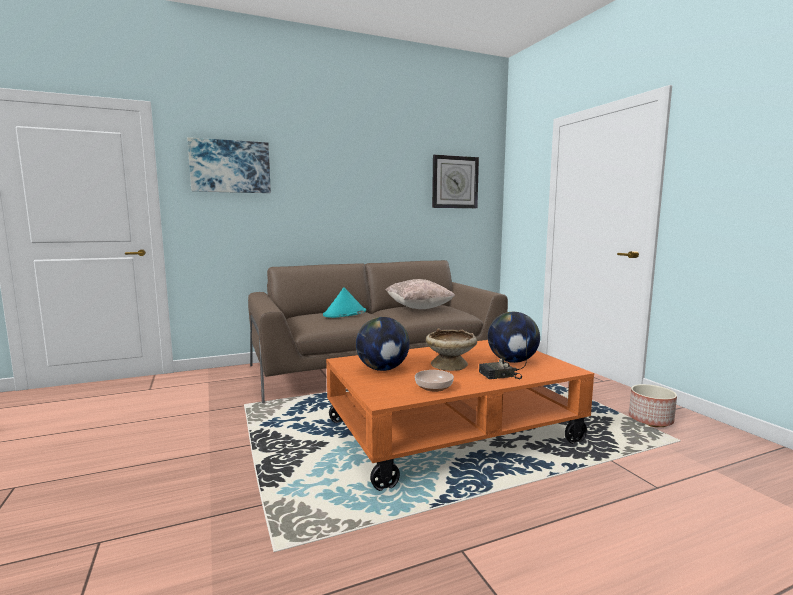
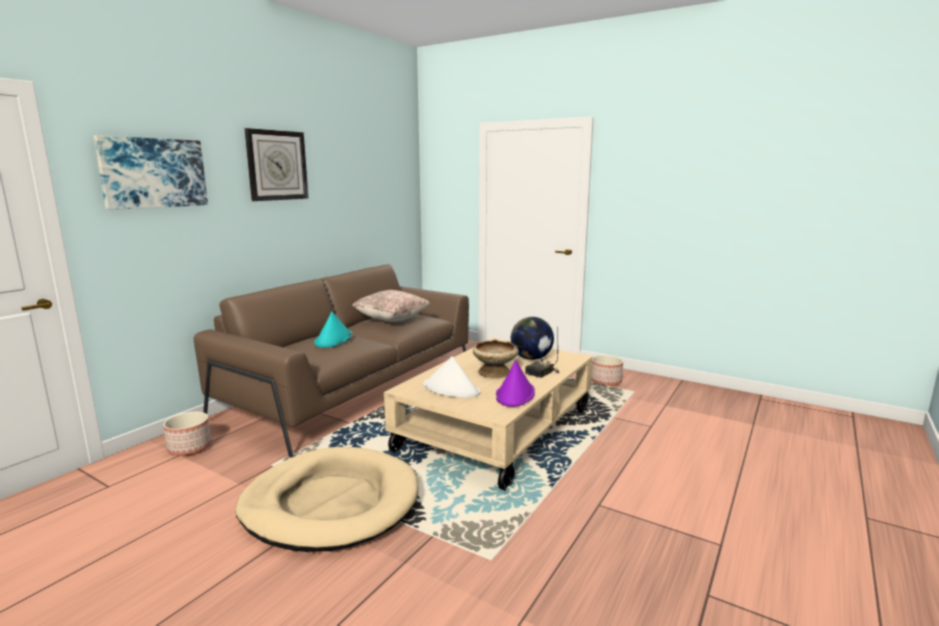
camera: 35 degrees left, 5 degrees up
(219, 379) = (189, 448): none -> planter
(236, 445) = (331, 503): none -> beige dog bed
(382, 369) = (451, 389): globe -> white hat
(434, 387) = (515, 394): bowl -> purple hat
(451, 431) = (496, 429): orange coffee table -> beige coffee table
(454, 182) = (382, 179): wall clock -> wall clock (277, 165)

